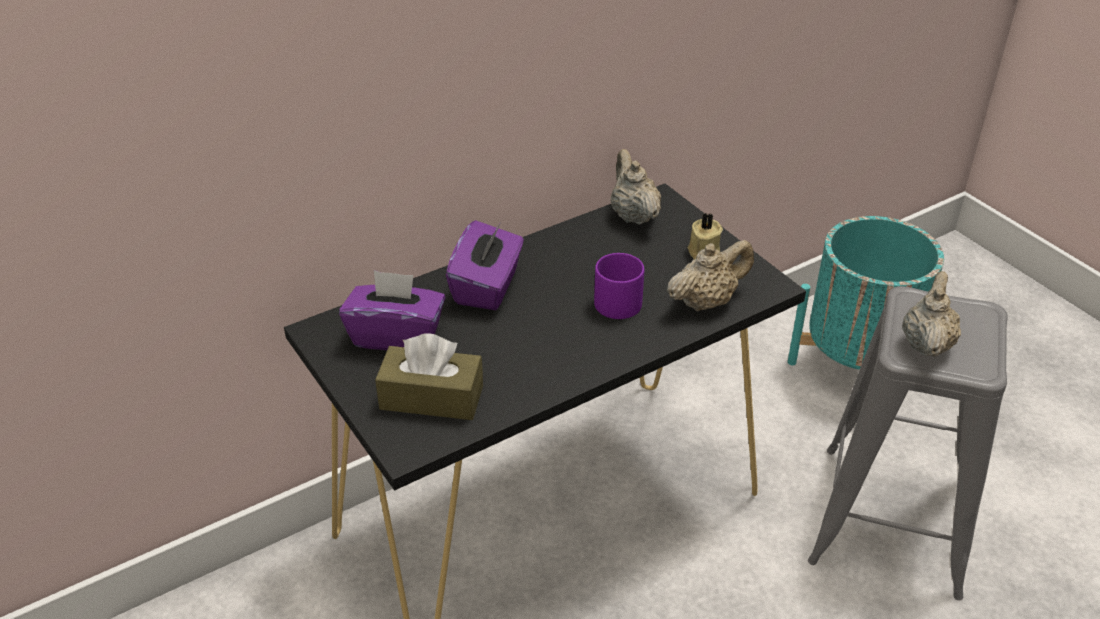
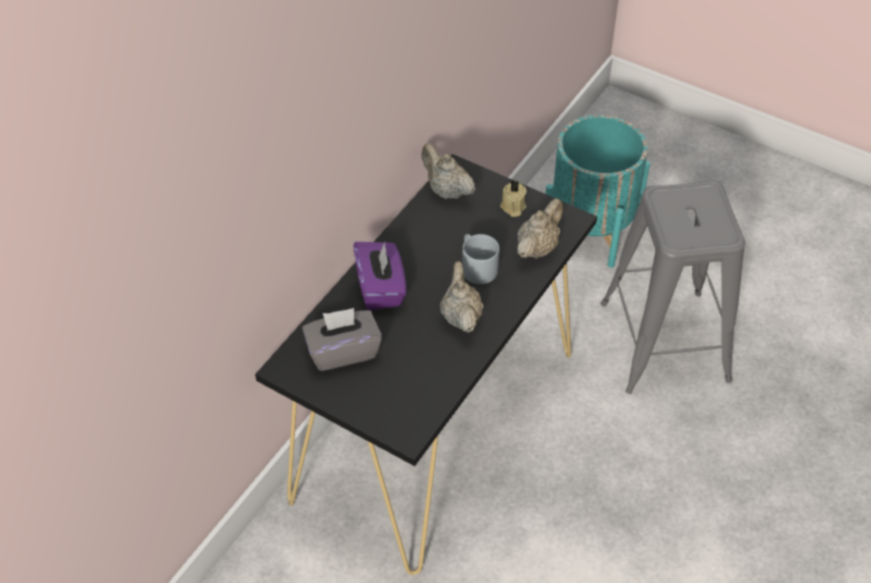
camera: 25 degrees left, 10 degrees up
(397, 336) = (343, 351): purple tissue box -> grey tissue box
(431, 397) = (400, 390): brown tissue box -> none
(616, 298) = (476, 266): purple mug -> grey mug
(926, 343) = (685, 228): beige teapot -> beige teapot (460, 316)

